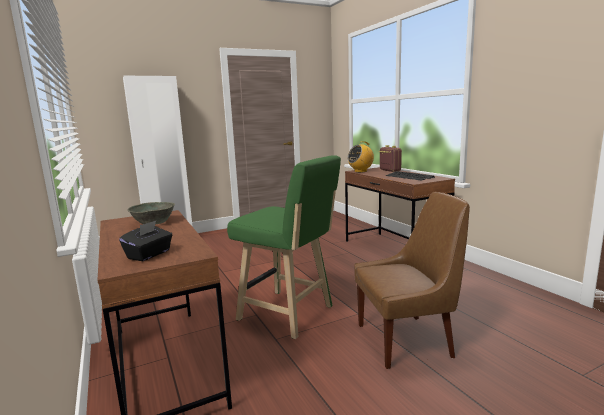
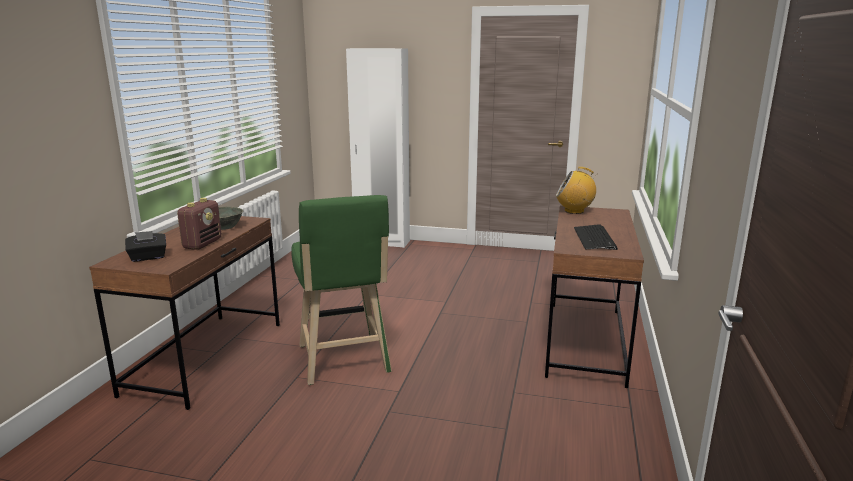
camera: 40 degrees right, 5 degrees up
(389, 170) = (614, 220): radio -> radio (202, 244)
(407, 340) = (388, 439): brown chair -> none

